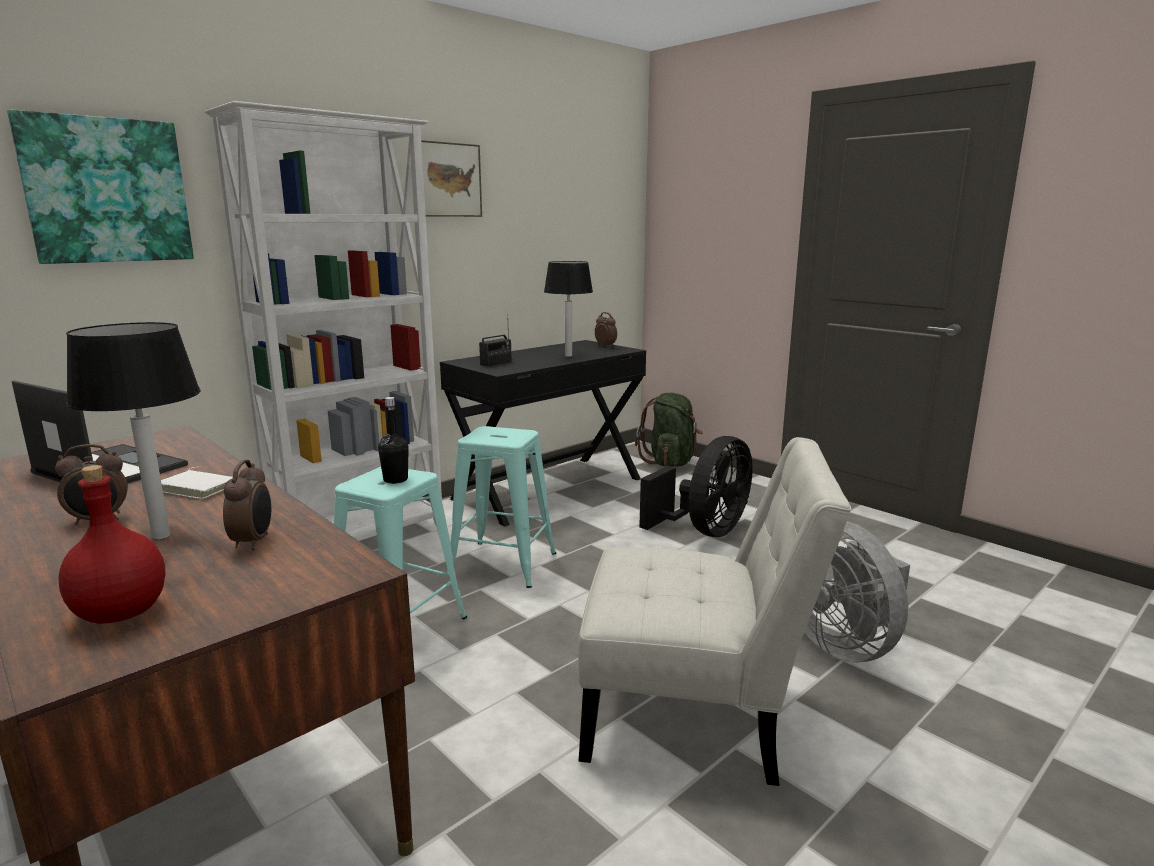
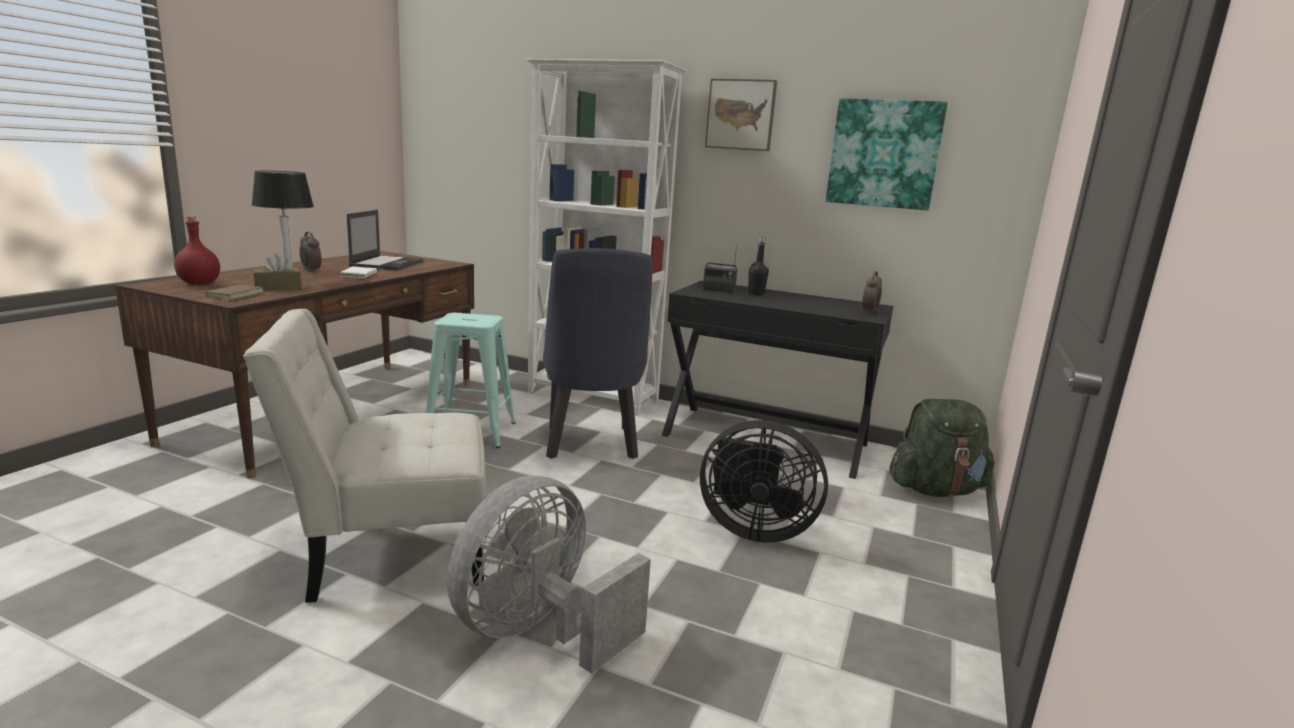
camera: 65 degrees right, 0 degrees up
(107, 191) = (506, 120): picture -> picture (884, 154)
(254, 542) = (278, 287): alarm clock -> brown tissue box
(292, 574) = (234, 295): none -> brown book
(395, 480) = (471, 320): black bottle -> black bottle (756, 294)
(503, 564) = (591, 446): turquoise stool -> blue chair
(568, 355) = (793, 304): table lamp -> none
(694, 715) = (389, 552): white chair -> white chair turned 90 degrees clockwise

